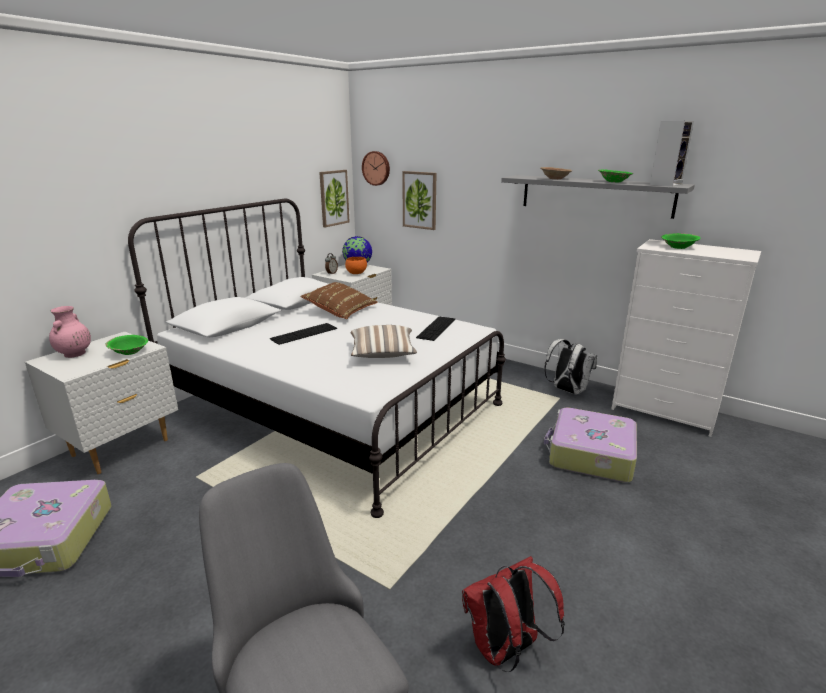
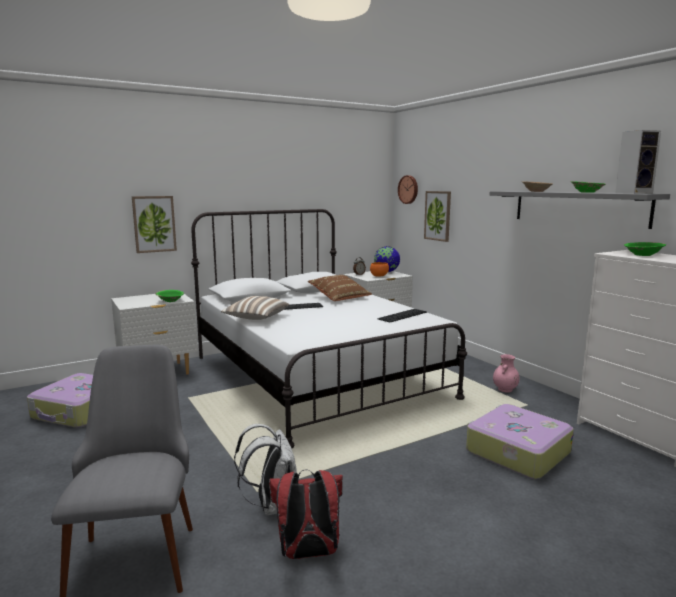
camera: 25 degrees right, 10 degrees down
(74, 354) = (140, 298): pink vase -> pink vase (505, 390)
(333, 198) = (371, 213): picture -> picture (154, 224)
(382, 354) = (338, 324): pillow -> pillow (256, 318)
(567, 390) = (541, 401): white backpack -> white backpack (271, 505)

